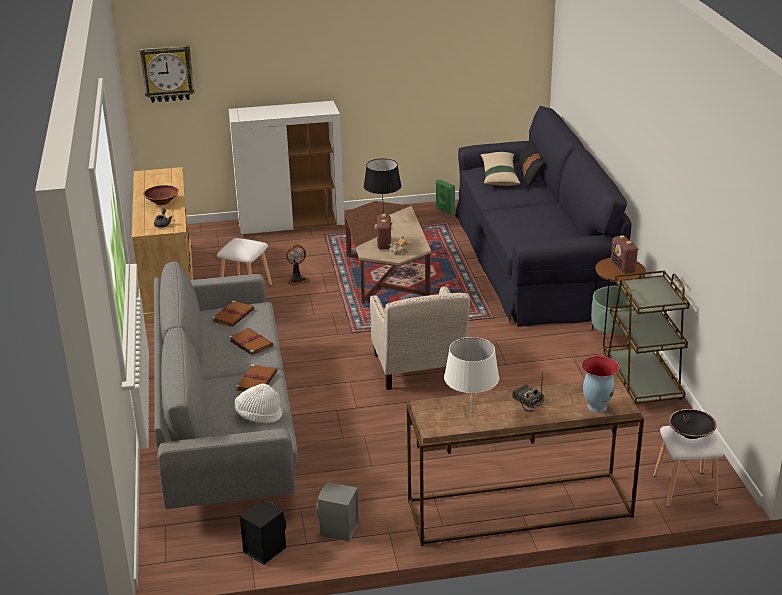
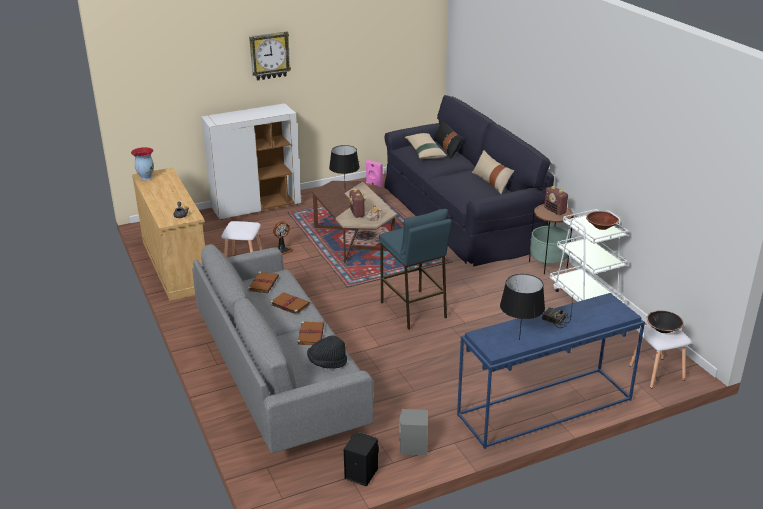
camera: 15 degrees left, 0 degrees up
(162, 202) = (170, 197): brown bowl -> brown bowl (601, 227)
(167, 73) = (149, 90): wall clock -> wall clock (269, 55)
(258, 415) = (327, 362): white hat -> black hat
(417, 370) = (413, 310): beige armchair -> blue stool
(444, 211) = (374, 184): green speaker -> pink speaker
(471, 418) = (519, 339): white table lamp -> black table lamp
(518, 510) = (544, 408): brown console table -> blue console table
(563, 222) = (491, 182): none -> beige pillow
(596, 406) = (607, 317): vase -> vase (146, 177)
(642, 383) = (585, 297): brown cart -> white cart

